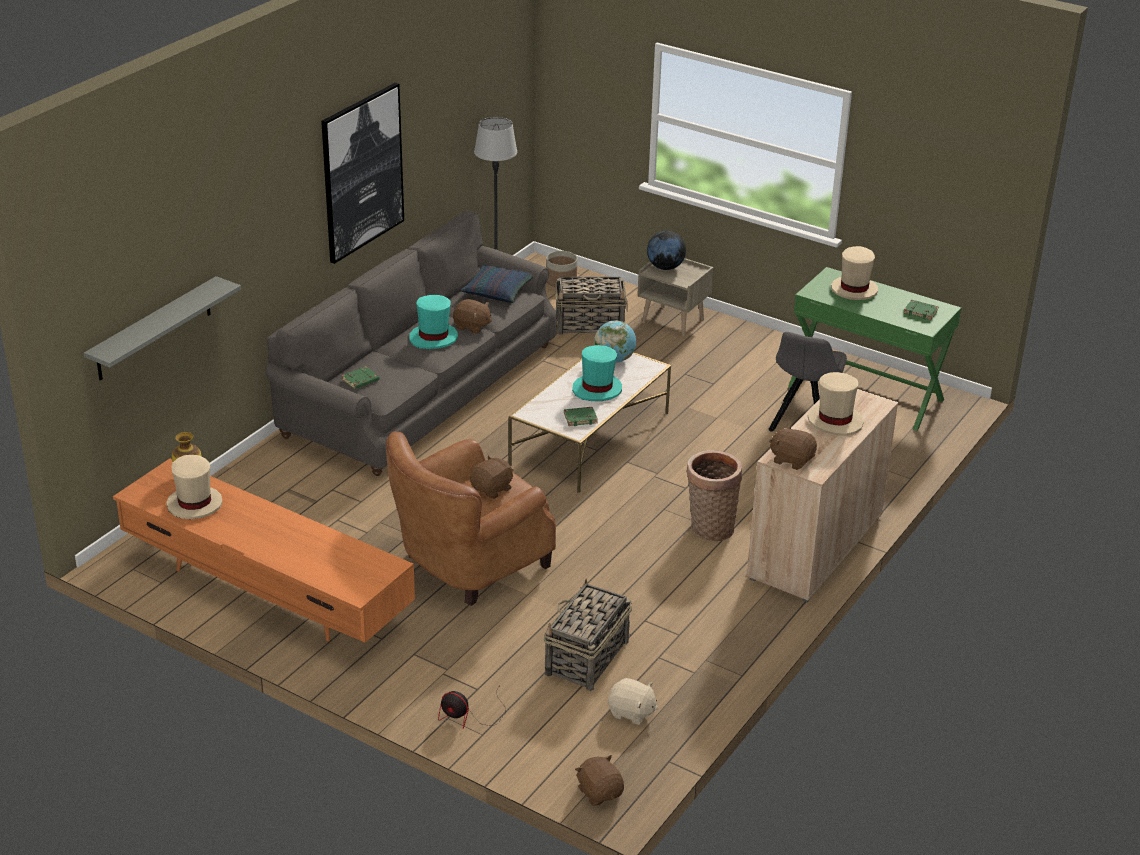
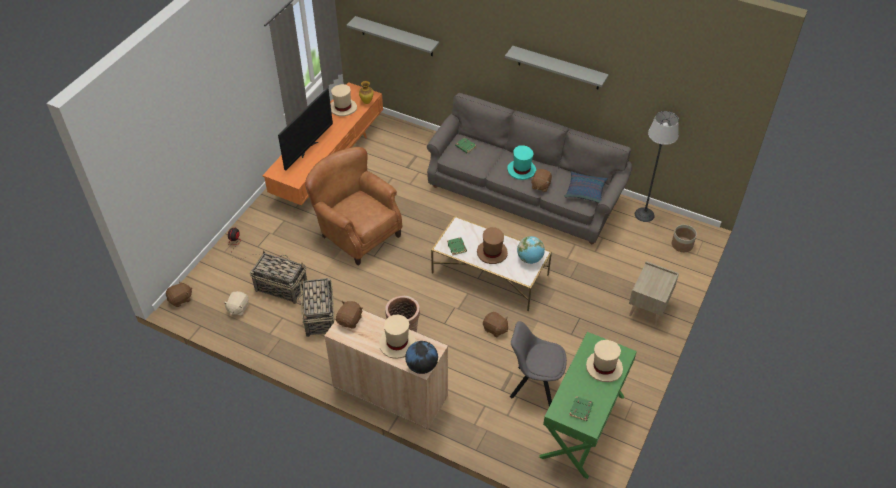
camera: 85 degrees right, 15 degrees up
(302, 549) = (308, 149): none -> television
(362, 172) = (558, 68): picture -> grey shelf
(492, 489) = (365, 211): brown plush toy -> brown plush toy (495, 329)
(590, 324) = (628, 264): basket -> basket (319, 317)
(597, 389) = (492, 253): turquoise hat -> brown hat
(665, 267) = (658, 276): globe -> globe (422, 366)

